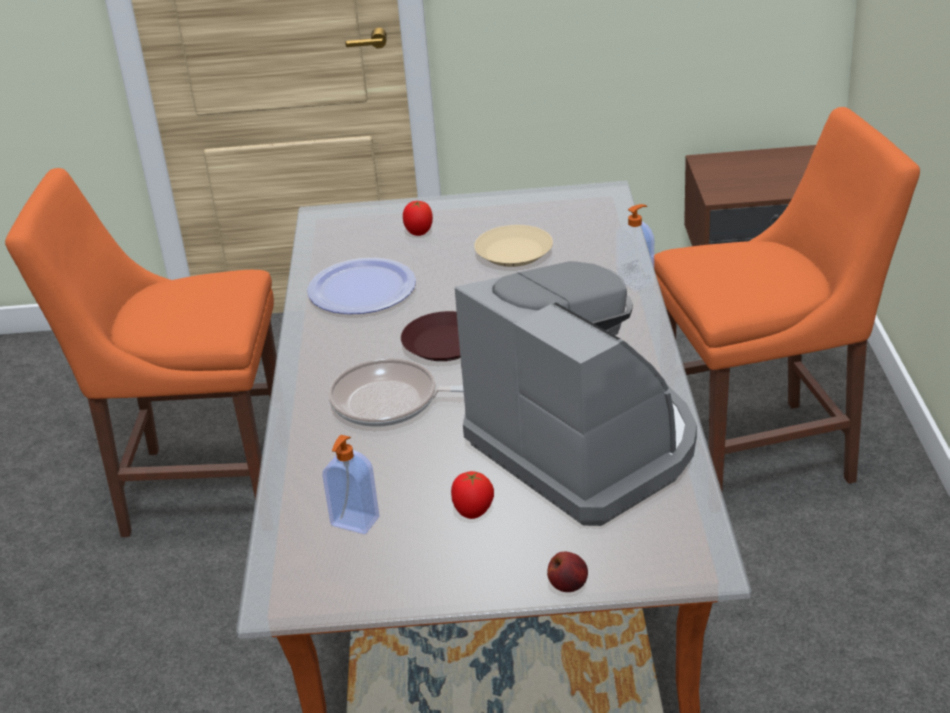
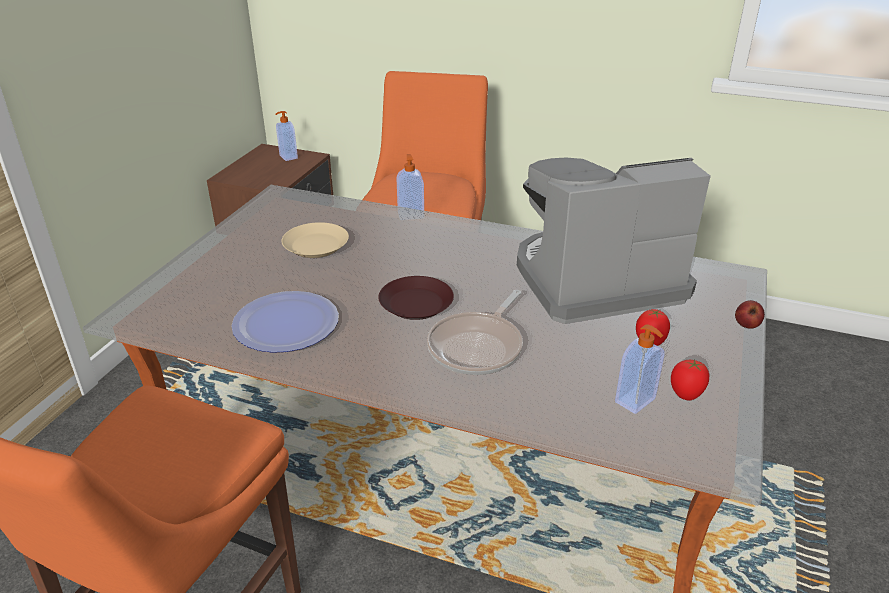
camera: 70 degrees left, 0 degrees up
(419, 233) = (229, 277): tomato -> tomato (686, 395)
(802, 173) = (288, 157): none -> soap dispenser

